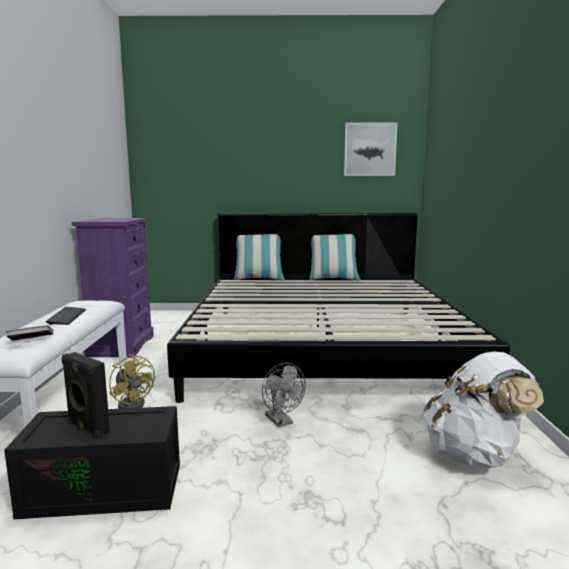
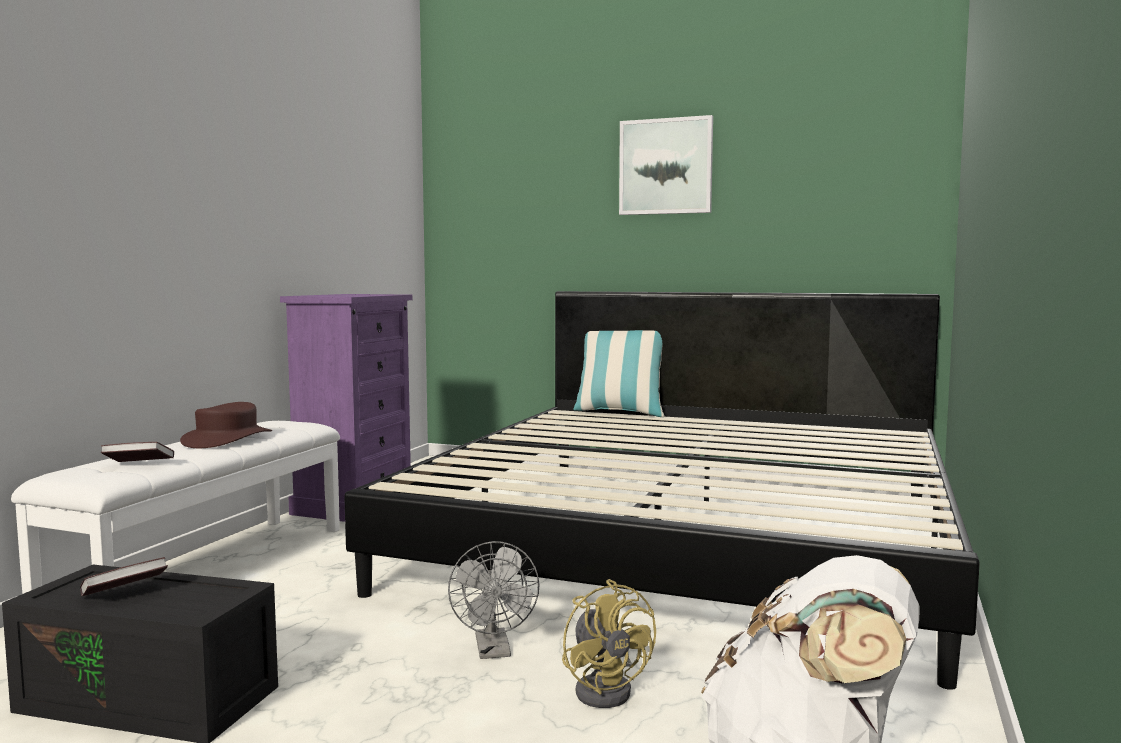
camera: 20 degrees right, 5 degrees down
(67, 317) = (227, 439): keyboard -> brown hat
(87, 428) = (125, 592): black speaker -> book
(134, 403) = (296, 589): yellow fan -> yellow fan (607, 689)
(333, 279) = (760, 420): pillow -> none
(369, 149) = (841, 170): picture -> picture (666, 166)

